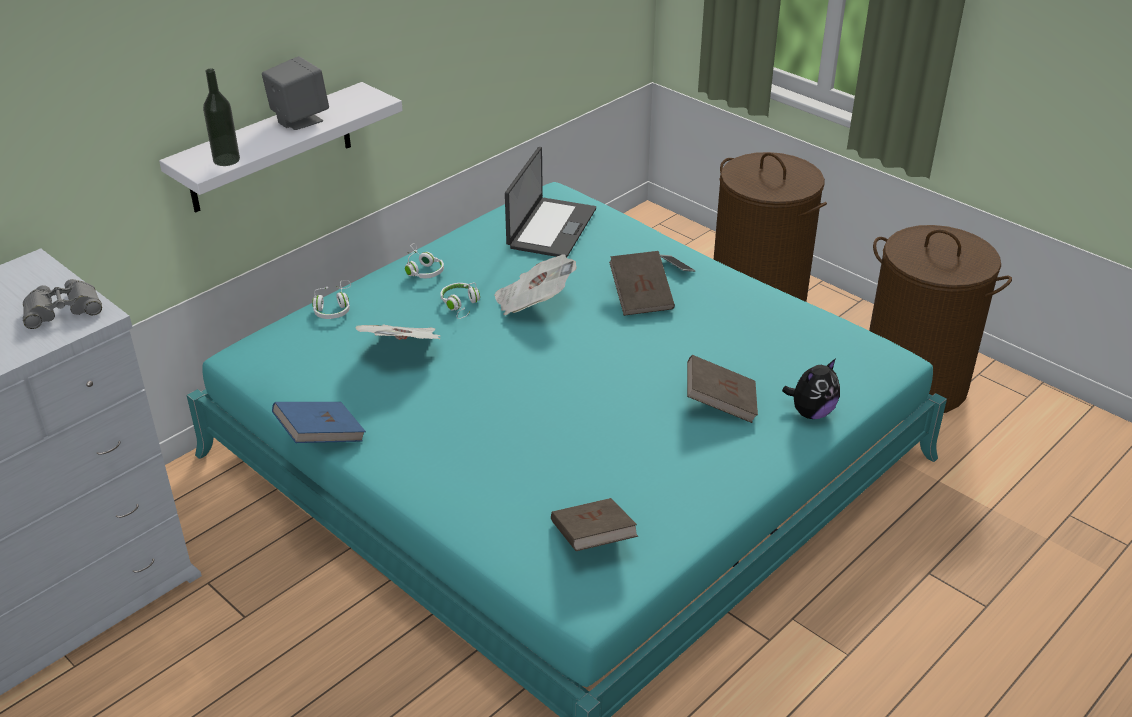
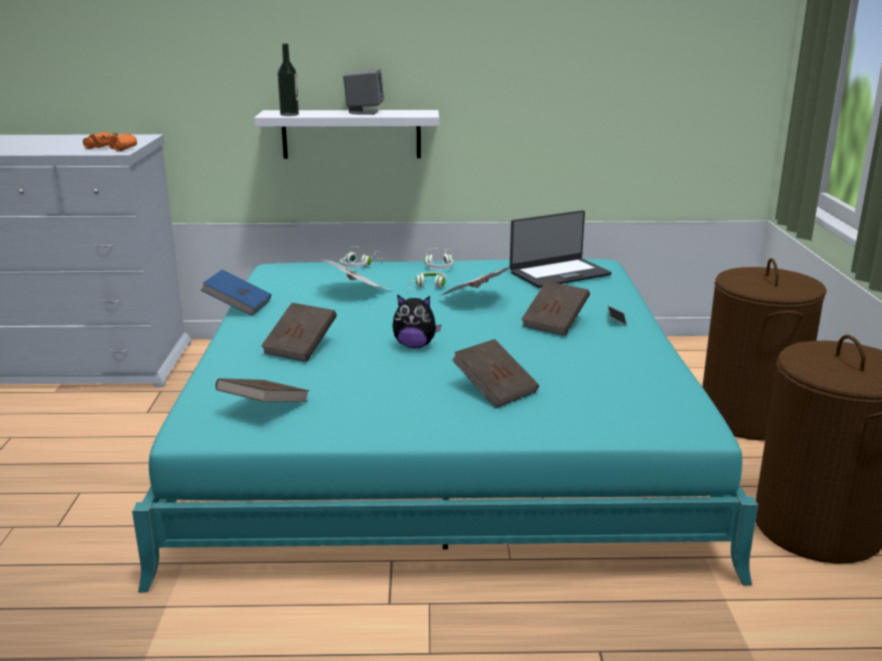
camera: 45 degrees right, 15 degrees down
(62, 310) = (113, 147): grey binoculars -> orange binoculars
(492, 453) = (300, 347): none -> brown book
(811, 412) = (555, 423): plush toy -> plush toy (415, 345)

